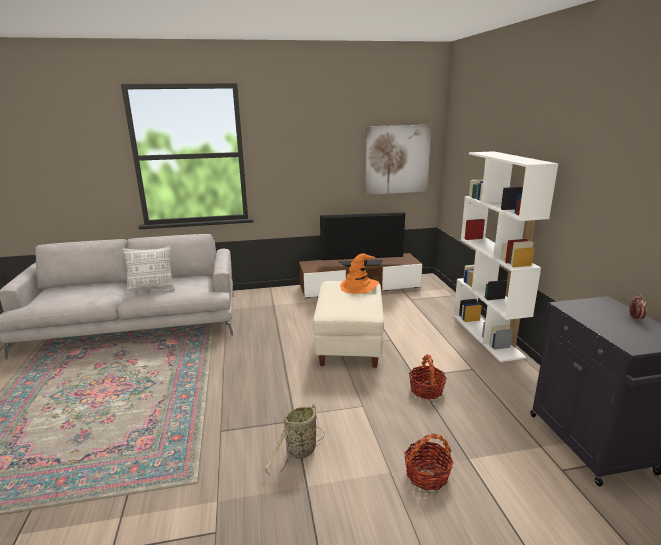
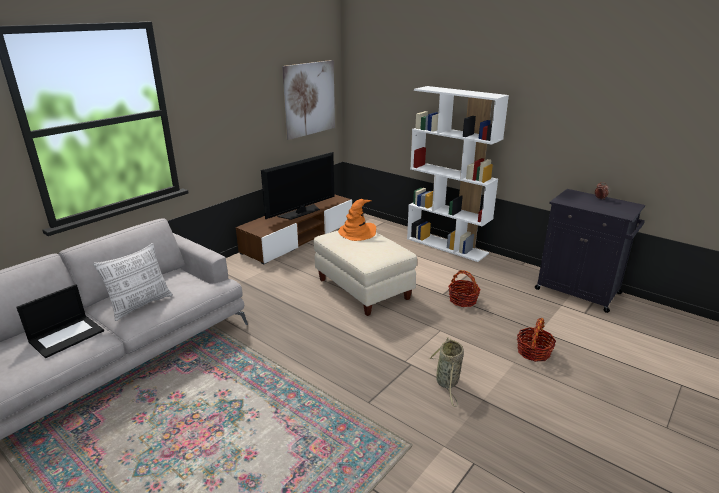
camera: 40 degrees left, 5 degrees up
(95, 293) = (67, 335): none -> laptop

